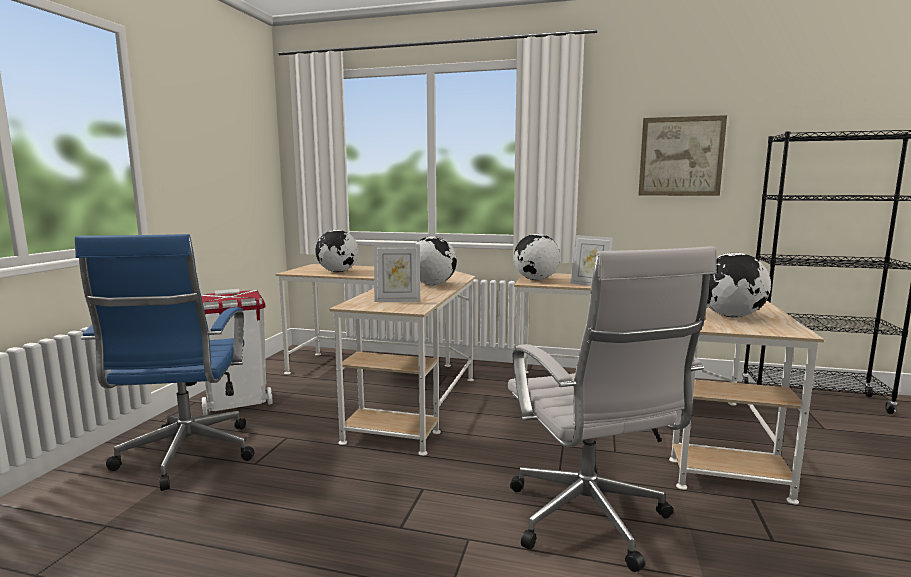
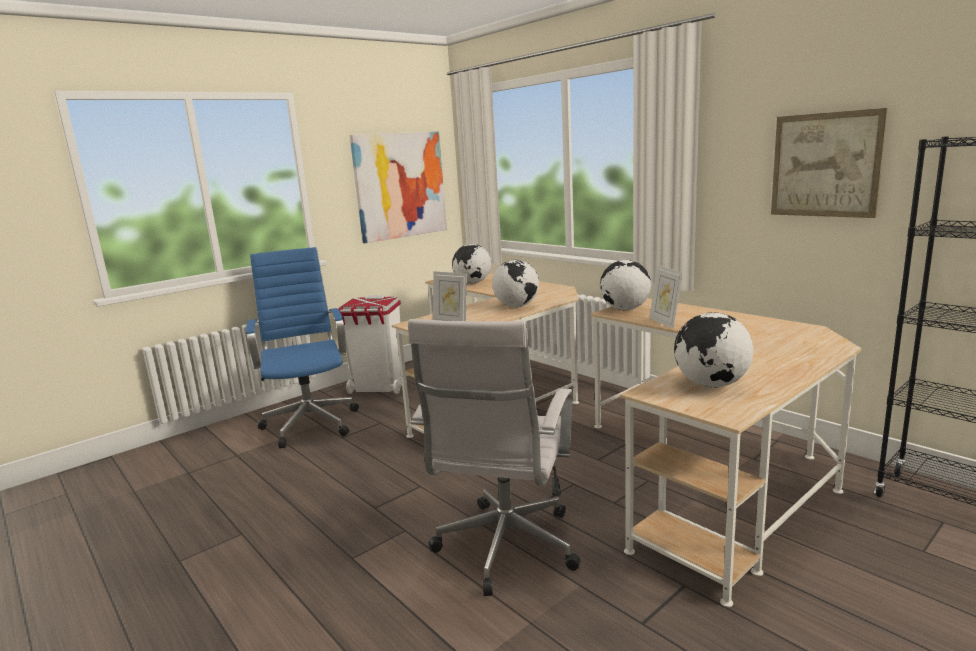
camera: 35 degrees right, 5 degrees up
(186, 458) = (310, 423): blue office chair -> blue office chair turned 135 degrees clockwise
(233, 166) = (400, 185): none -> picture

